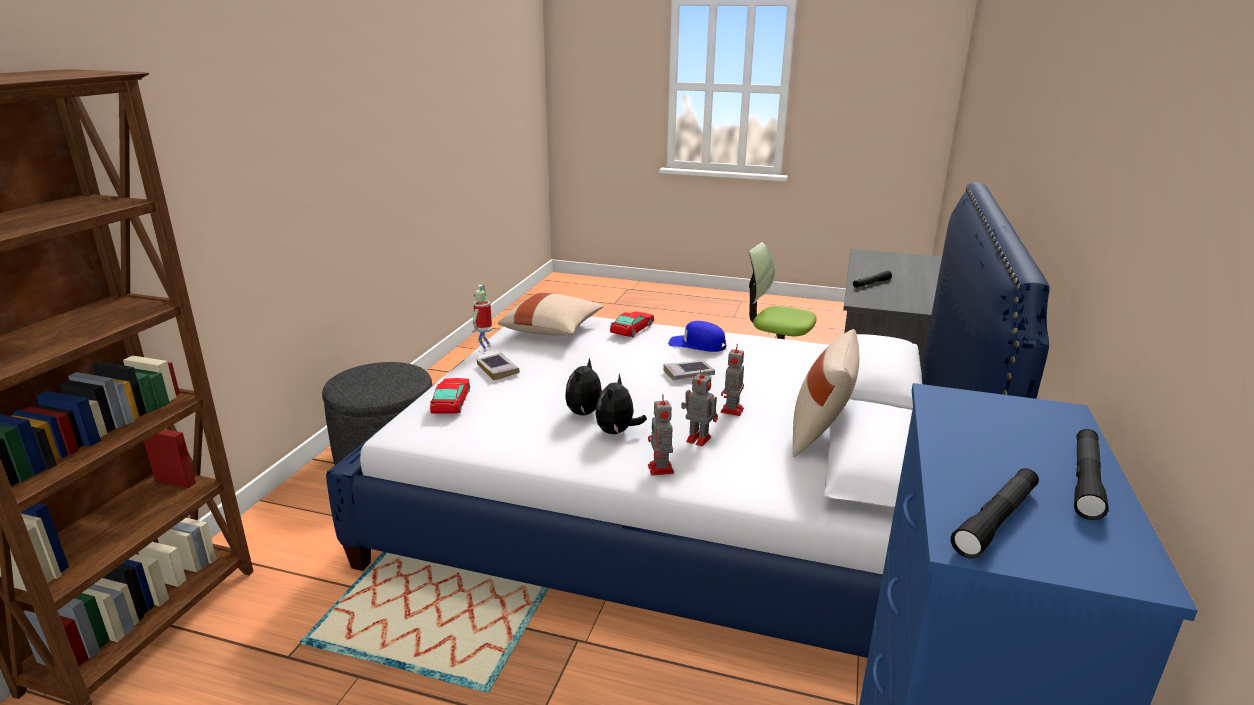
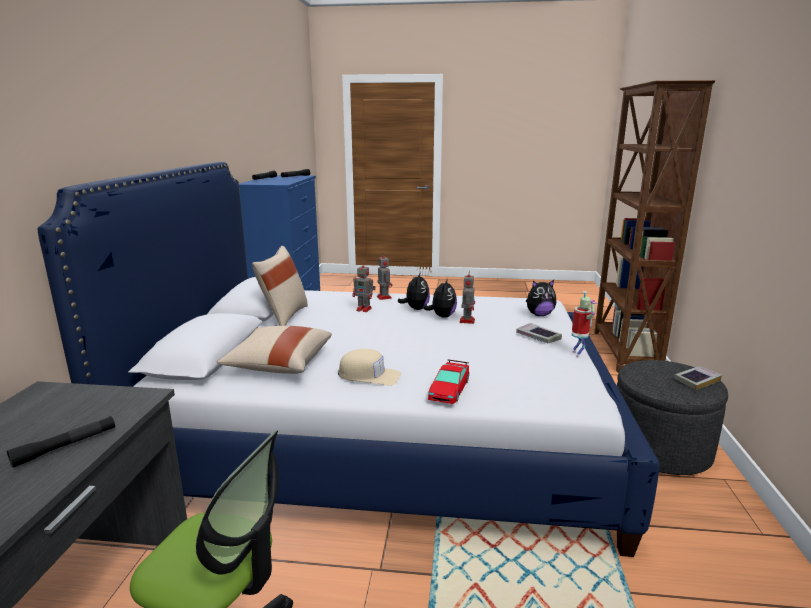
camera: 170 degrees right, 5 degrees down
(451, 402) = (539, 315): toy car -> plush toy
(552, 330) = (537, 378): beige pillow -> beige pillow (279, 364)
(688, 374) = (375, 344): book -> book (696, 380)
(697, 344) = (369, 375): blue cap -> beige cap
(731, 411) = (340, 324): toy robot -> toy robot (467, 320)

